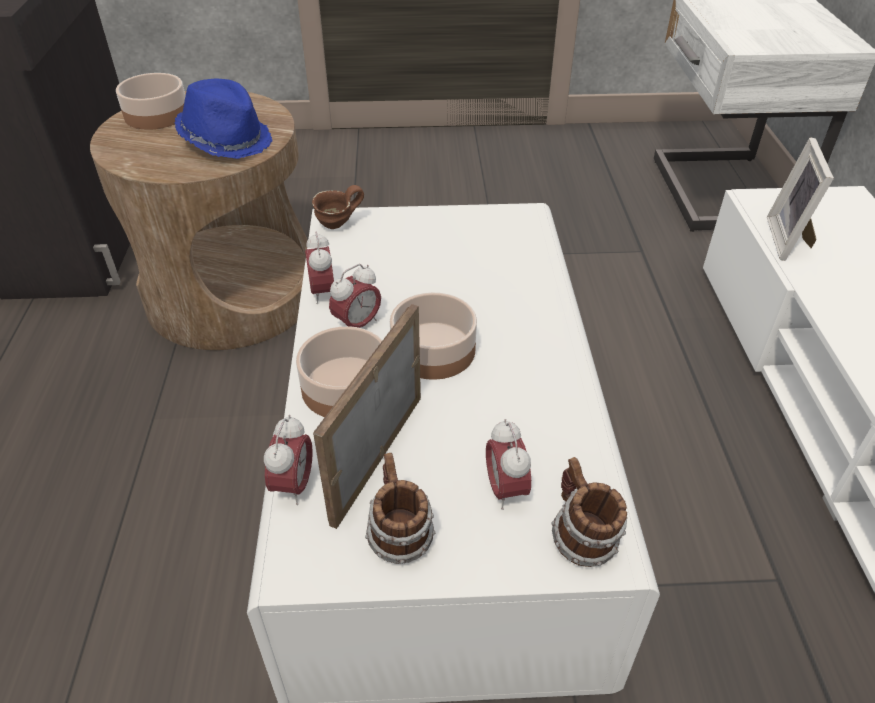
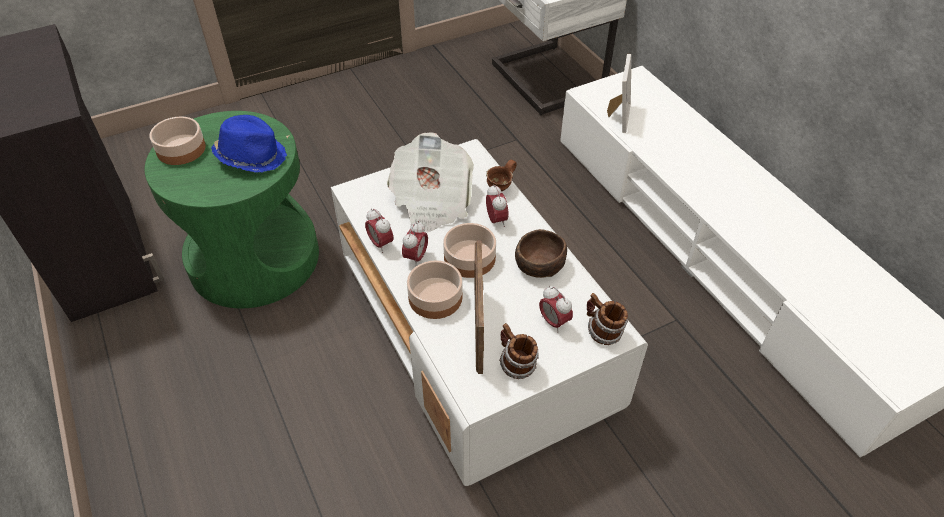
camera: 25 degrees left, 5 degrees up
(232, 293) = (254, 258): brown side table -> green side table
(294, 486) = (445, 361): alarm clock -> alarm clock (496, 220)
(338, 226) = (357, 194): brown mug -> brown mug (501, 188)
(430, 261) = (431, 202): none -> newspaper
(533, 394) = (538, 265): none -> brown bowl
(790, 240) = (617, 117): picture frame -> picture frame turned 150 degrees counterclockwise

